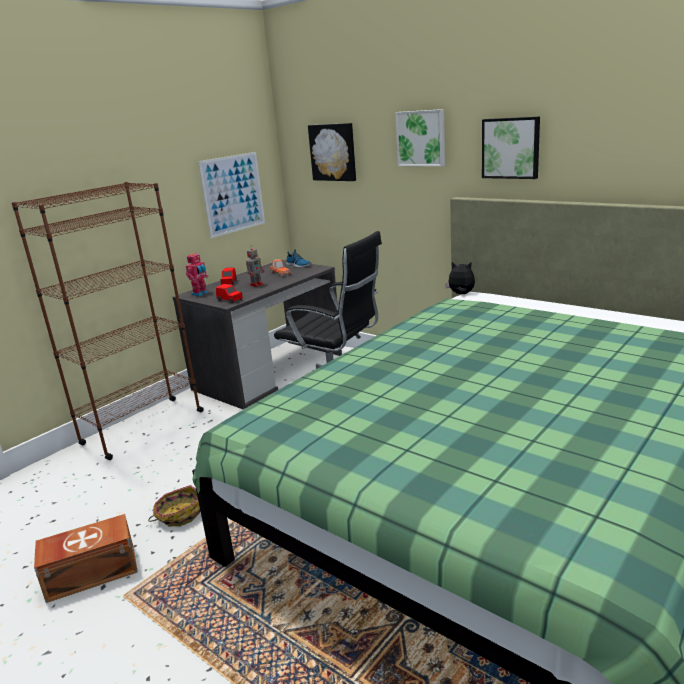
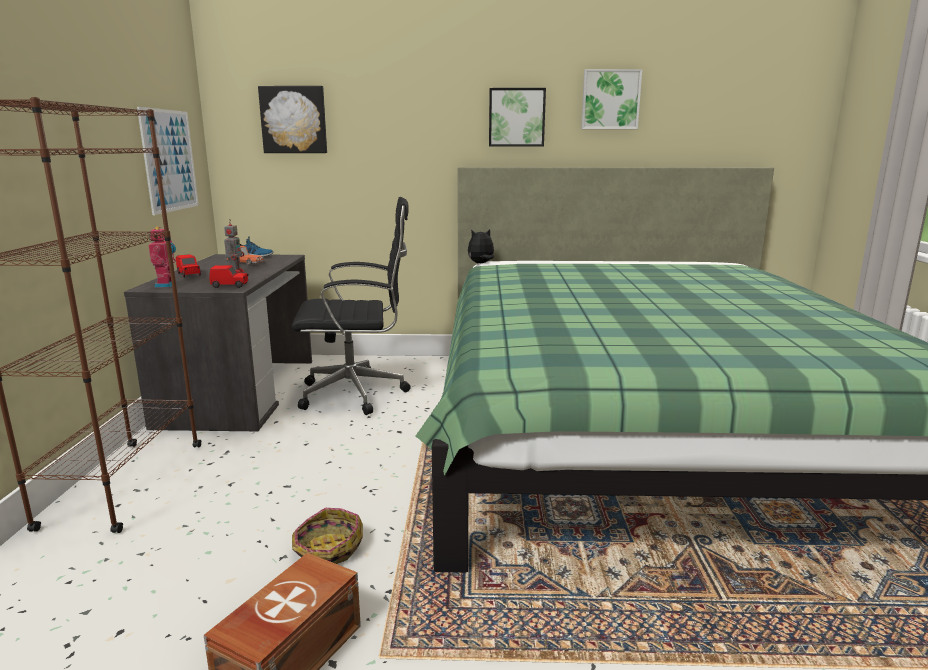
camera: 40 degrees left, 5 degrees down
(421, 138) = (415, 106): picture -> picture (610, 100)

